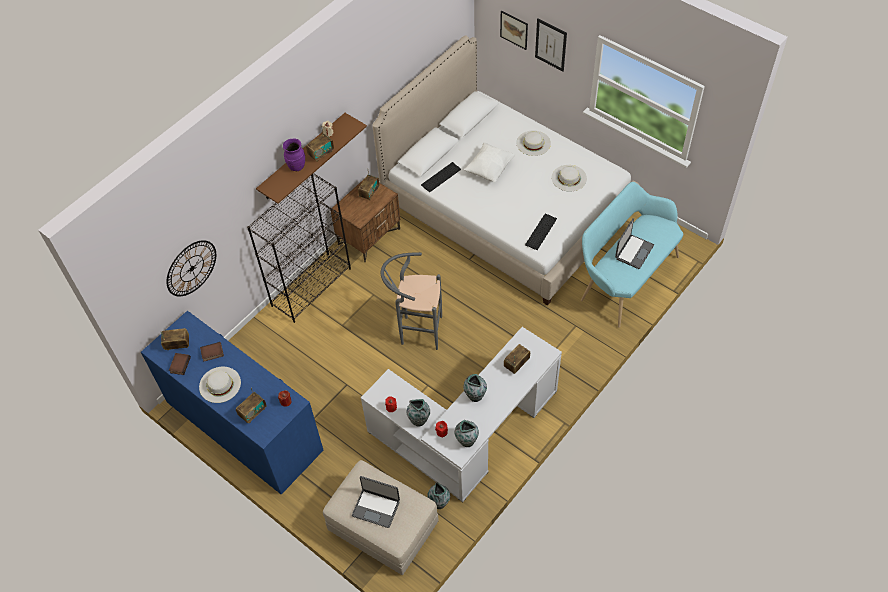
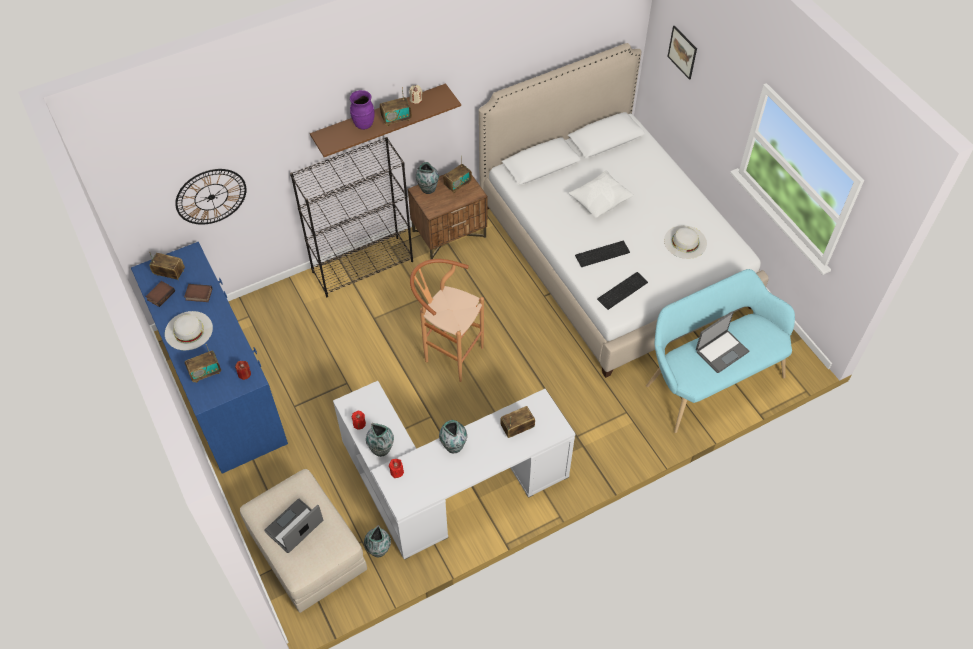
camera: 20 degrees right, 0 degrees up
(376, 507) = (295, 527): laptop -> laptop turned 90 degrees clockwise
(416, 331) = (448, 353): grey stool -> brown stool
(440, 176) = (542, 192): keyboard -> keyboard (602, 253)
(466, 440) = (418, 492): vase -> vase (428, 188)
(533, 143) = (664, 190): white hat -> none
(550, 44) = (715, 80): picture -> none

